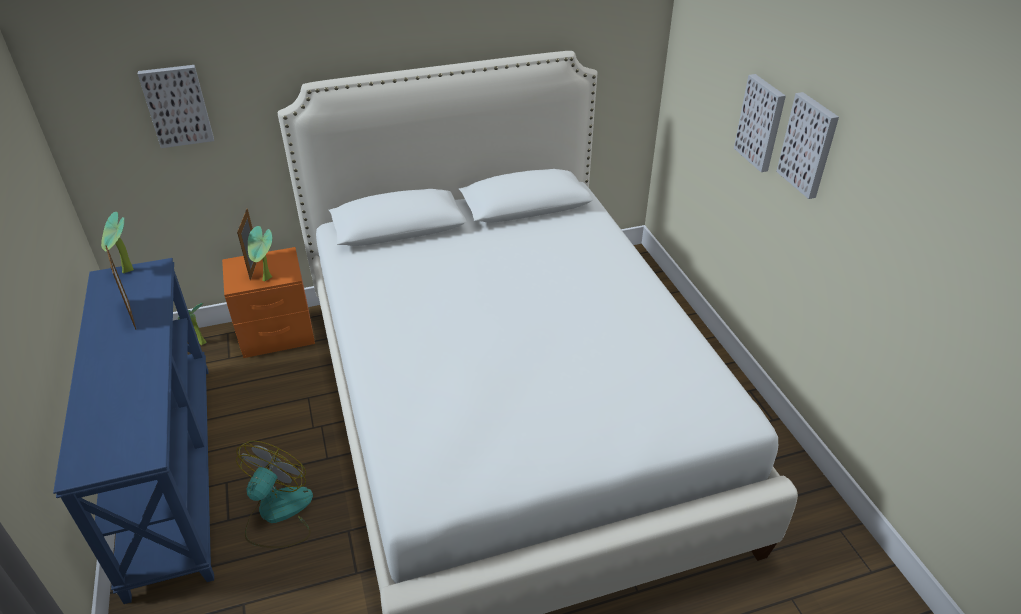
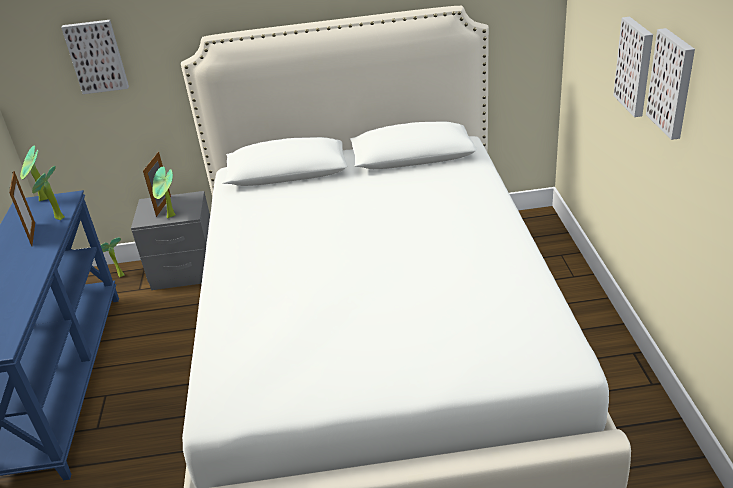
camera: 15 degrees right, 5 degrees down
(154, 294) = (57, 219): none -> potted plant
(277, 334) = (186, 271): orange nightstand -> grey nightstand
(278, 514) = (140, 428): fan -> none

